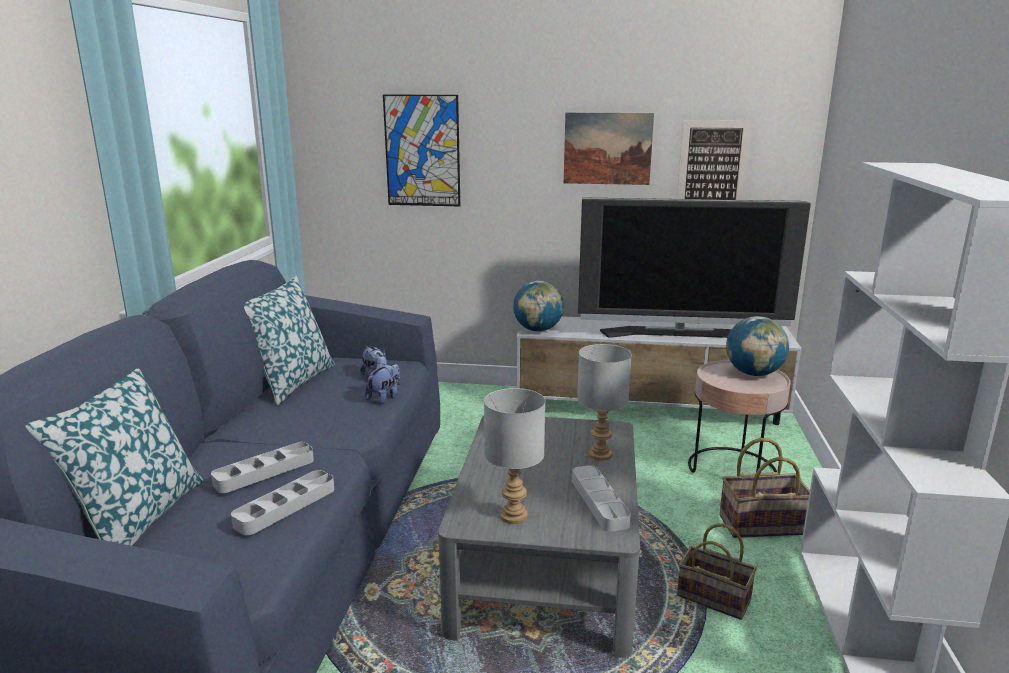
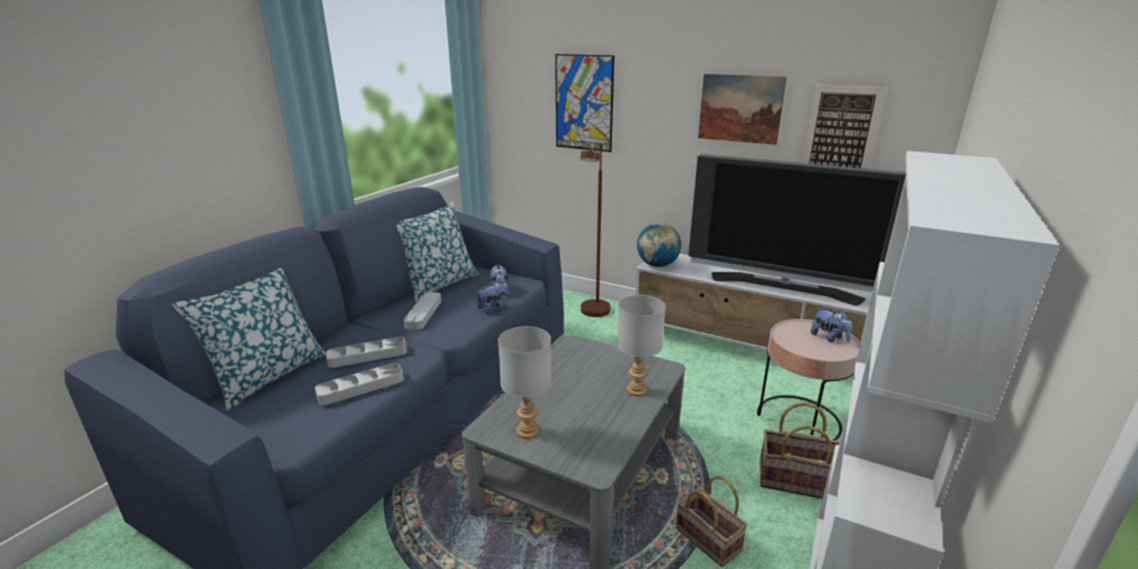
camera: 20 degrees right, 5 degrees up
(458, 402) = (593, 314): none -> brown floor lamp
(599, 502) = (605, 435): grey tray -> grey tray (423, 314)
(753, 373) = (829, 338): globe -> plush toy

